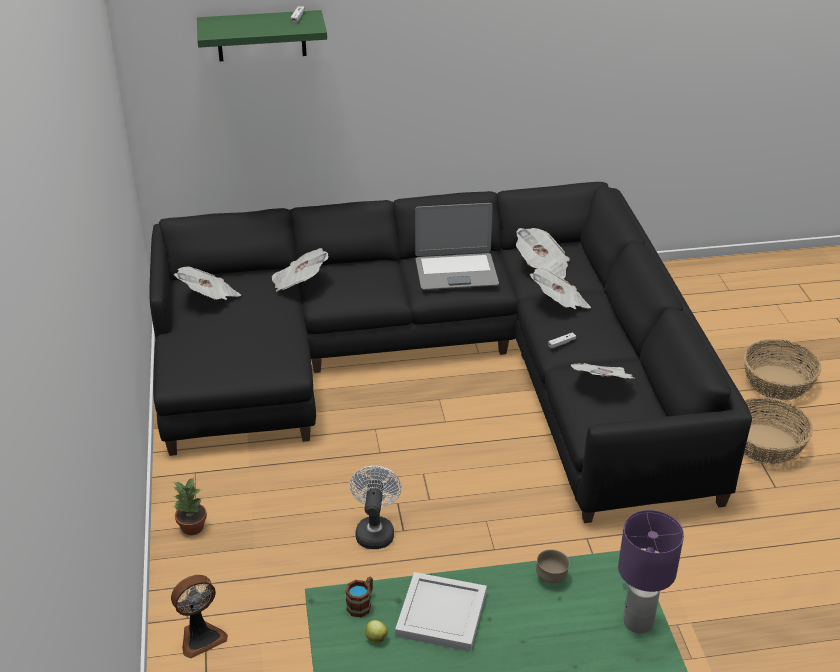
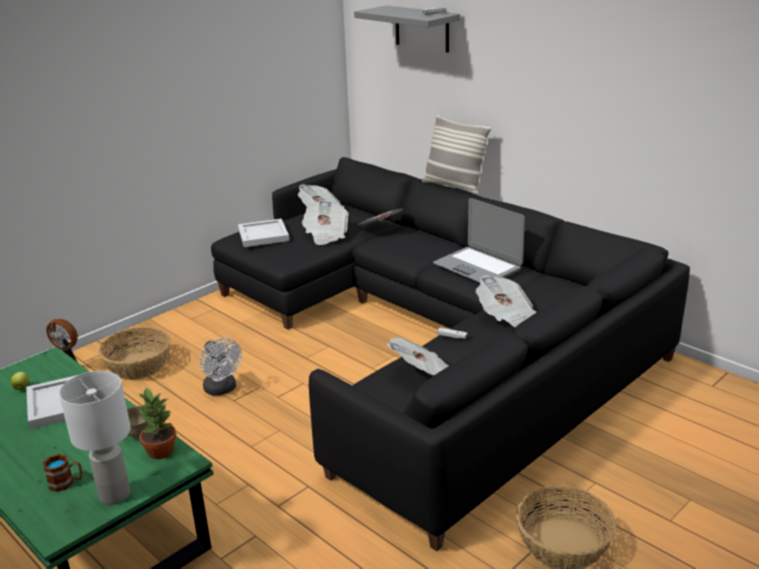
camera: 55 degrees right, 10 degrees down
(192, 527) = (164, 329): potted plant -> potted plant (160, 451)
(206, 355) = (262, 235): none -> white tray
(261, 36) = (422, 29): green shelf -> grey shelf
(348, 201) = (454, 186): none -> pillow
(362, 604) = (54, 370): mug -> mug (66, 483)
(375, 530) = (222, 390): white fan -> white fan turned 90 degrees clockwise
(542, 266) = (544, 292): newspaper -> newspaper (326, 235)
(637, 622) = (113, 495): purple table lamp -> white table lamp
(777, 382) = (674, 516): basket -> basket (139, 366)

